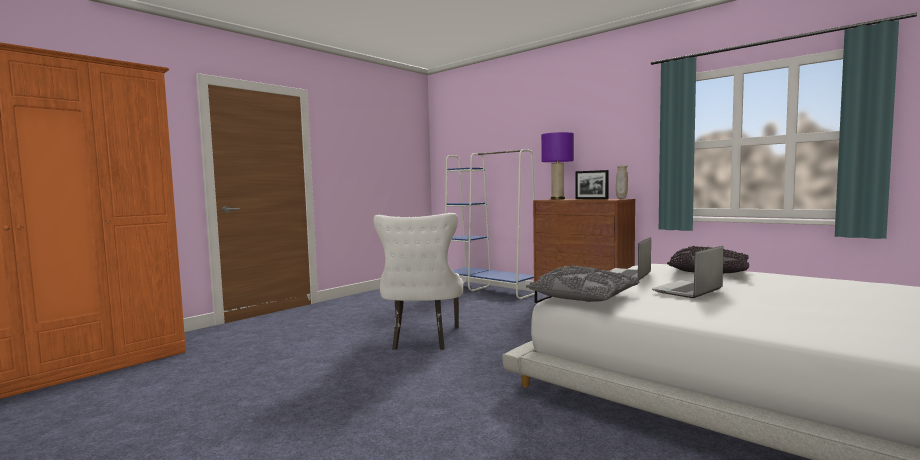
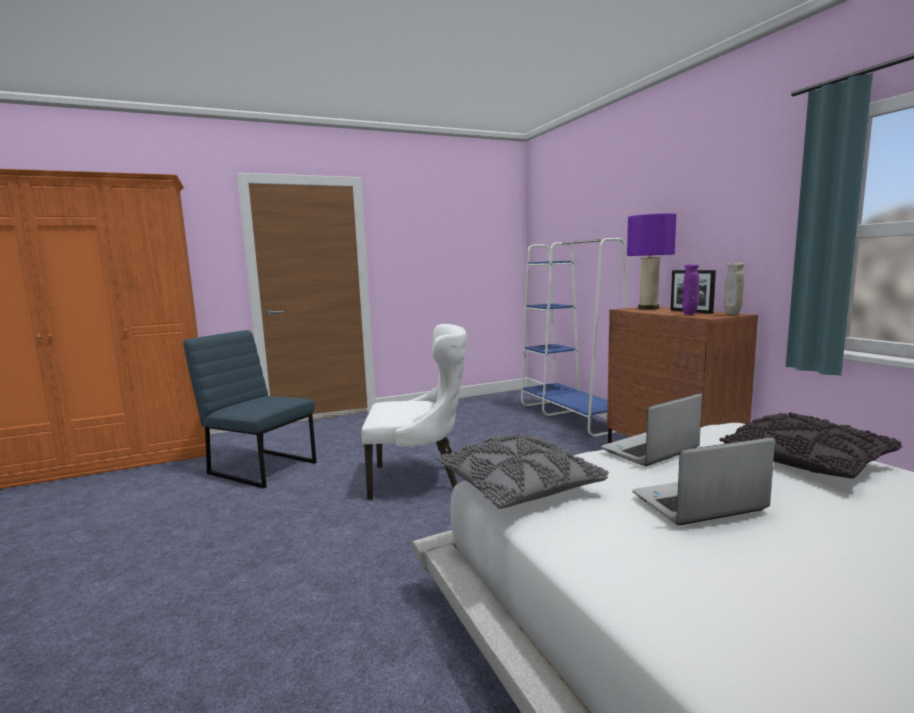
camera: 25 degrees right, 5 degrees up
(261, 351) = (261, 467): none -> blue chair
(422, 338) = (419, 479): white chair -> white chair turned 120 degrees counterclockwise
(596, 199) = (689, 314): none -> purple vase

